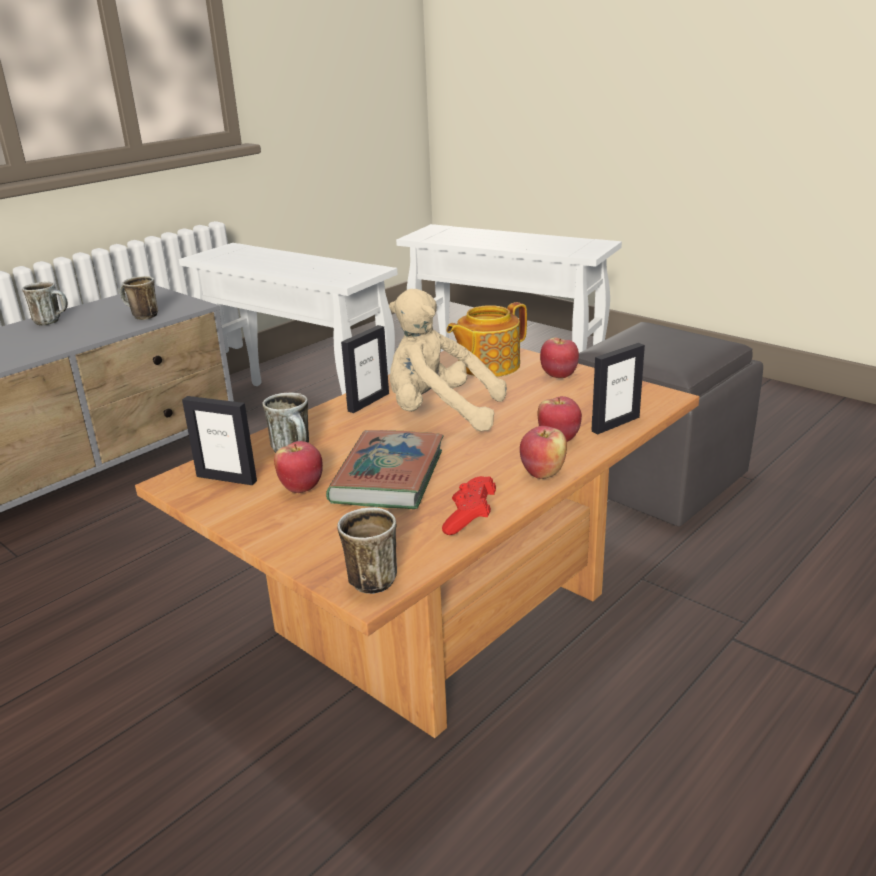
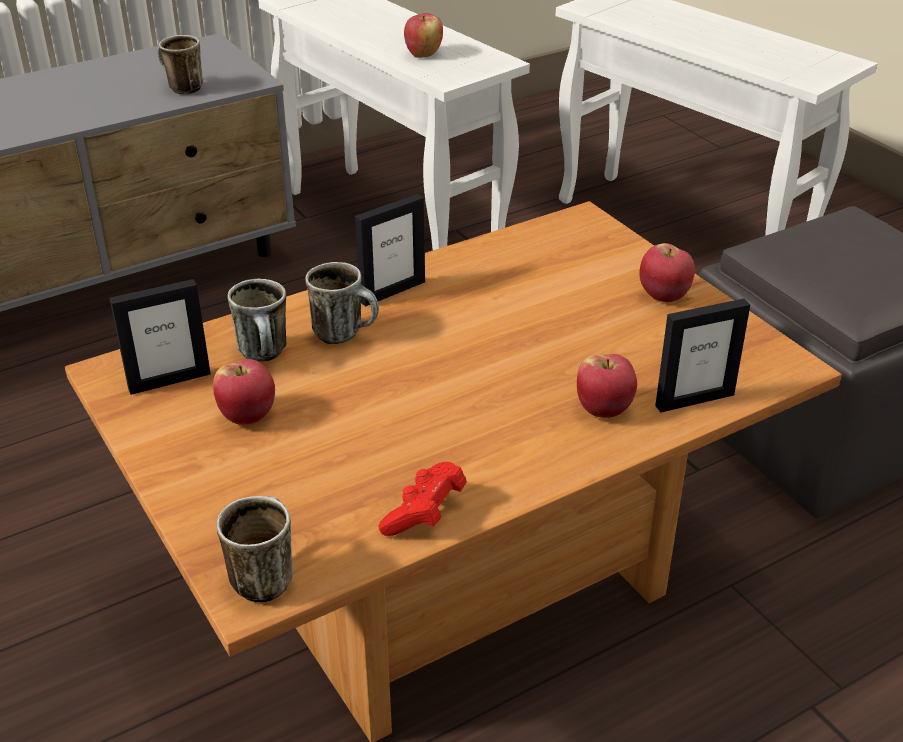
camera: 15 degrees right, 10 degrees up
(52, 321) = (75, 78): mug -> mug (346, 334)
(227, 478) = (169, 381): picture frame -> picture frame turned 60 degrees counterclockwise
(388, 477) = (358, 423): book -> none
(439, 414) = (472, 331): beige plush toy -> none
(487, 365) = (576, 258): teapot -> none
(542, 473) = (553, 462): apple -> apple (423, 54)

